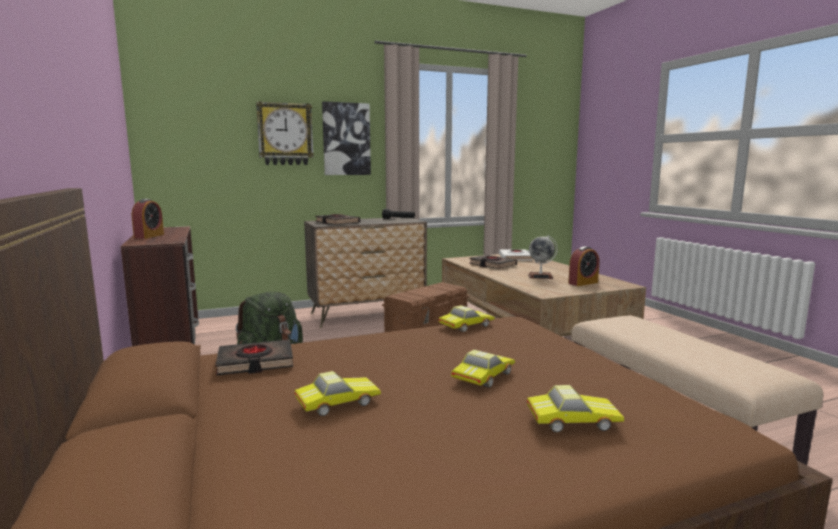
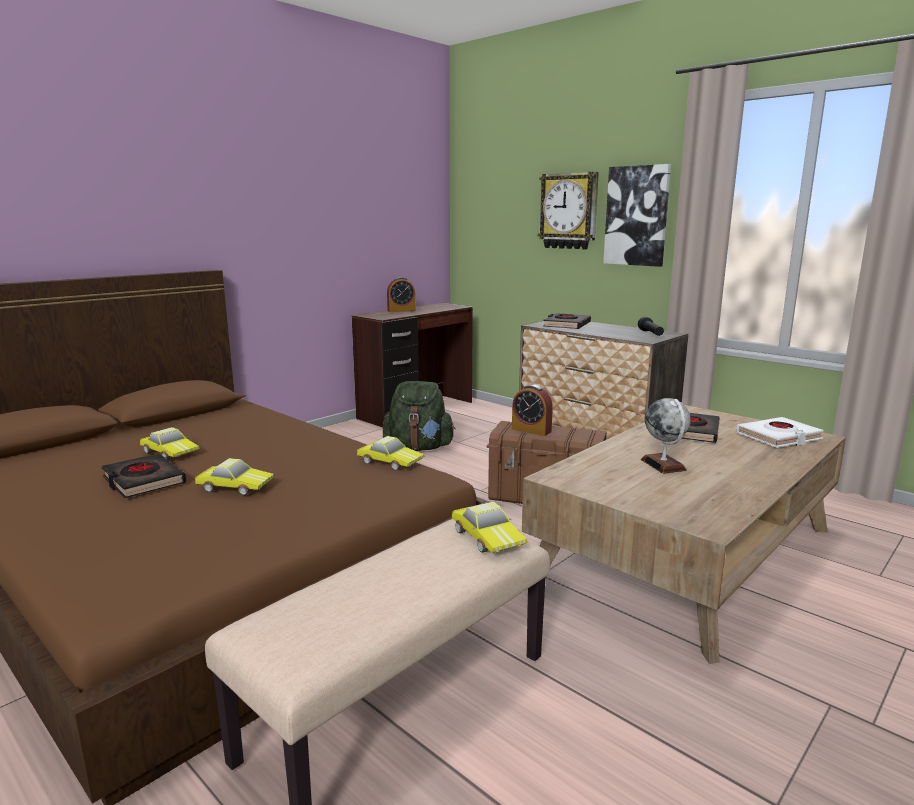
camera: 65 degrees right, 5 degrees up
(255, 362) = (242, 418): black book -> black book (143, 481)
(571, 419) = (131, 526): toy car -> toy car (488, 536)
(583, 283) = (666, 494): alarm clock -> alarm clock (531, 430)

